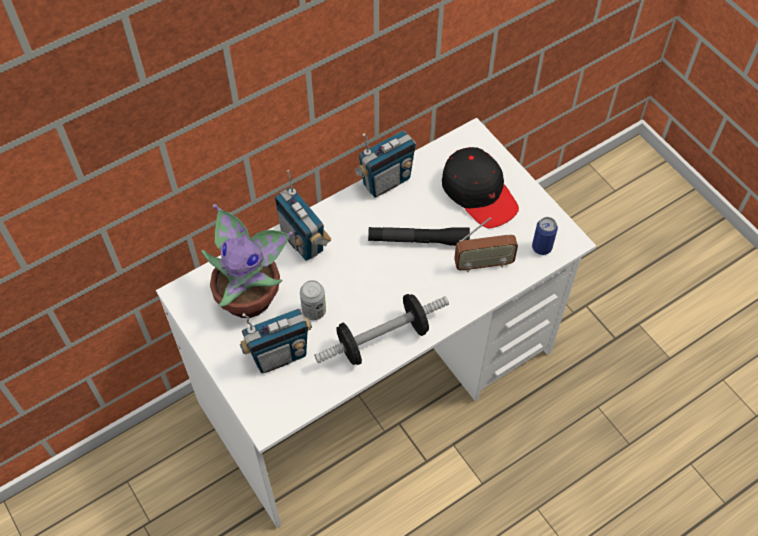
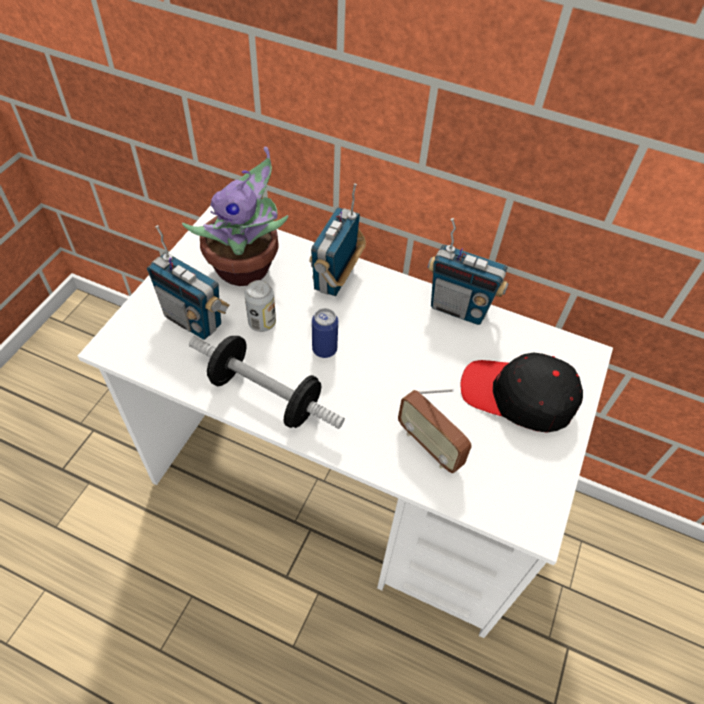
camera: 55 degrees right, 5 degrees down
(418, 240) = (411, 369): black flashlight -> none
(479, 193) = (518, 396): black cap -> black cap turned 90 degrees clockwise
(541, 247) = (500, 497): can -> can (324, 349)

